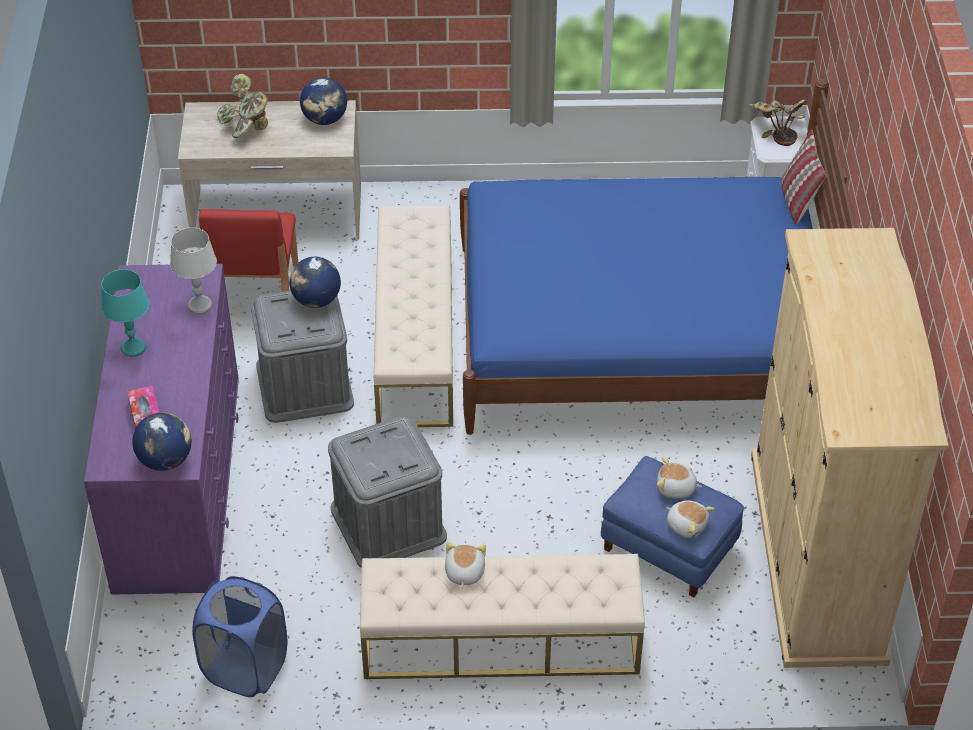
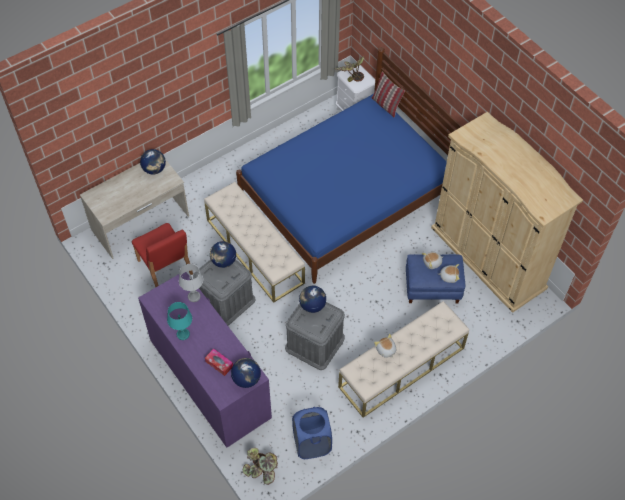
camera: 35 degrees left, 10 degrees up
(245, 127) = (120, 192): potted plant -> potted plant (262, 470)
(395, 434) = (312, 306): none -> globe

